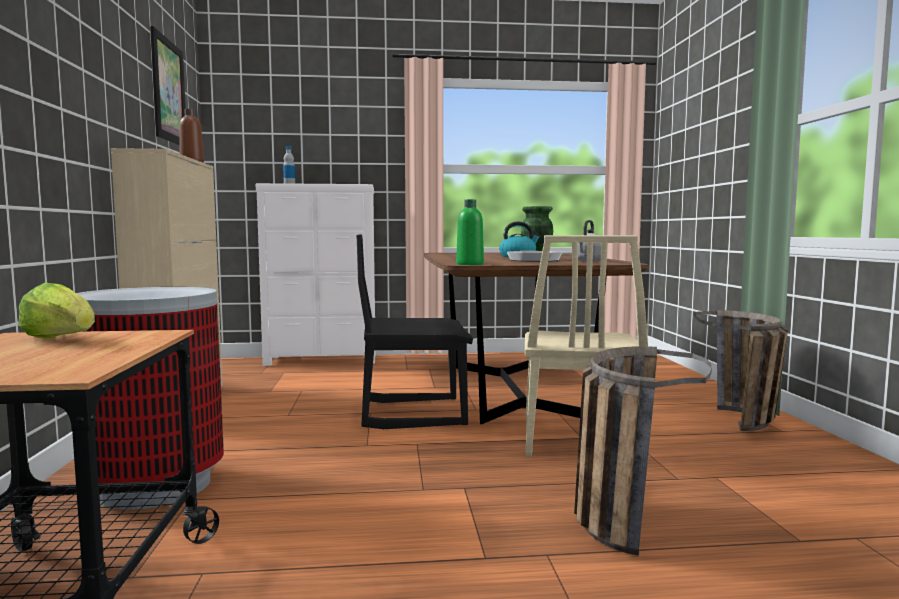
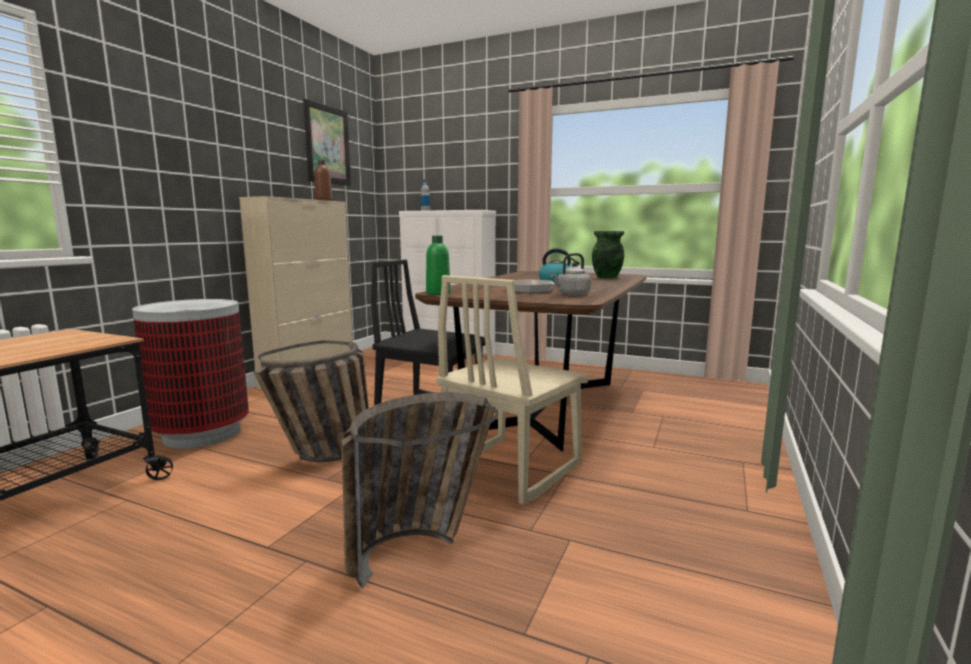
camera: 30 degrees right, 5 degrees up
(61, 340) = (63, 338): lettuce -> none
(746, 425) = (716, 493): basket -> basket (324, 455)

